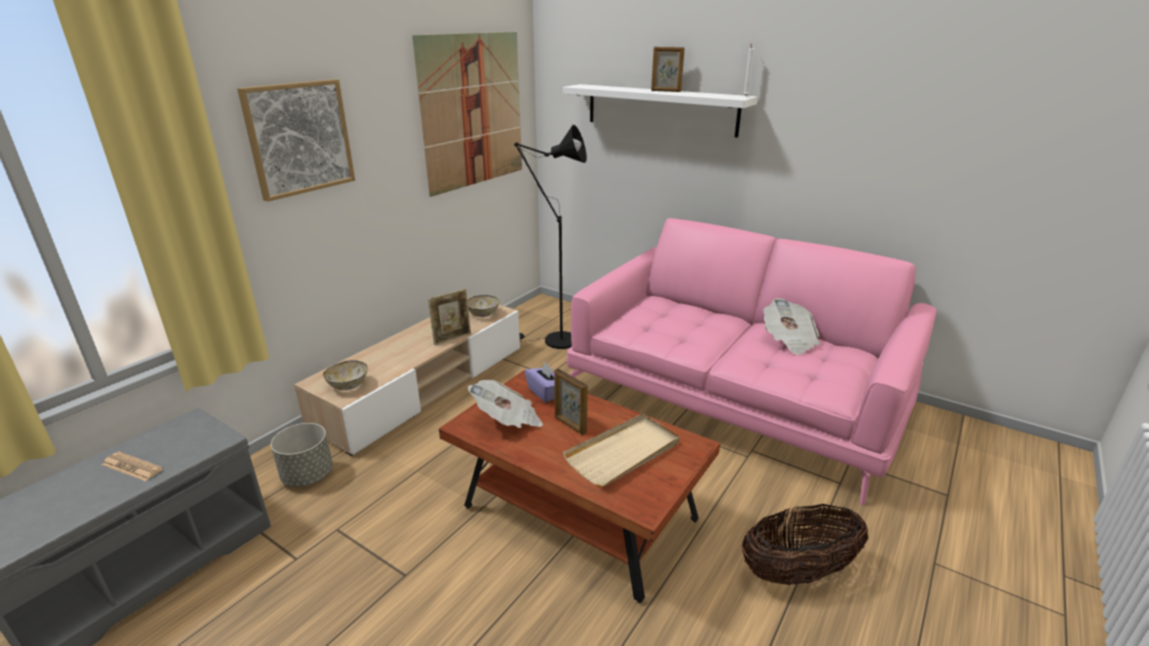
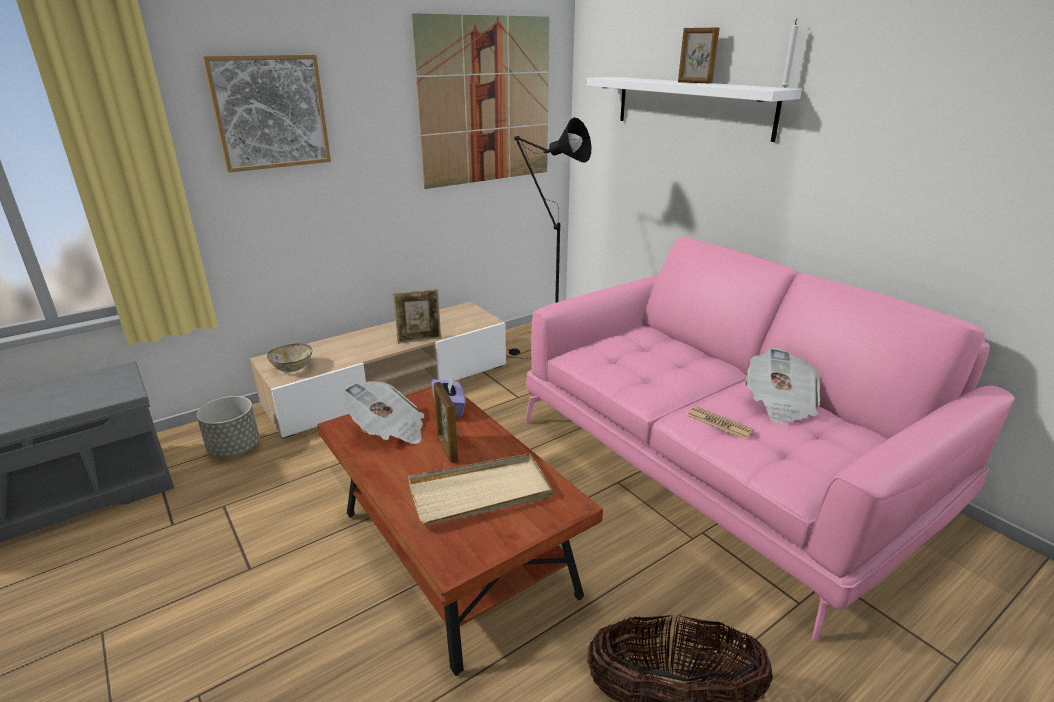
camera: 20 degrees right, 0 degrees up
(132, 467) = (42, 402): newspaper -> newspaper (719, 423)
(483, 314) = (467, 321): bowl -> none

